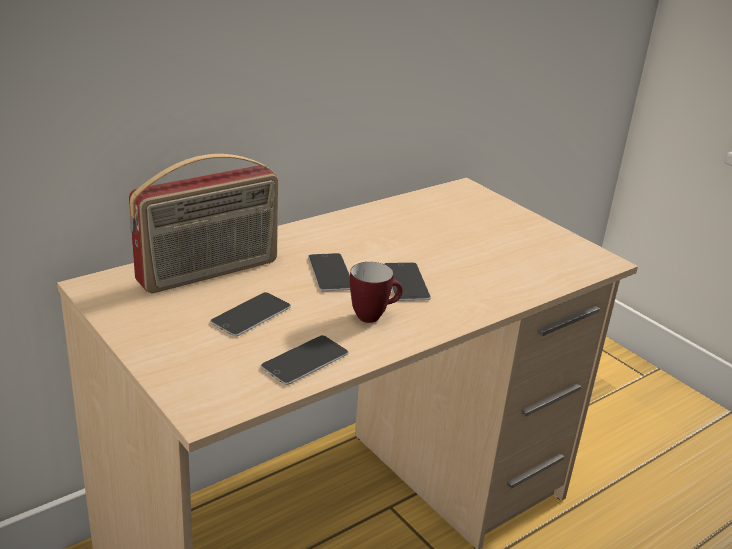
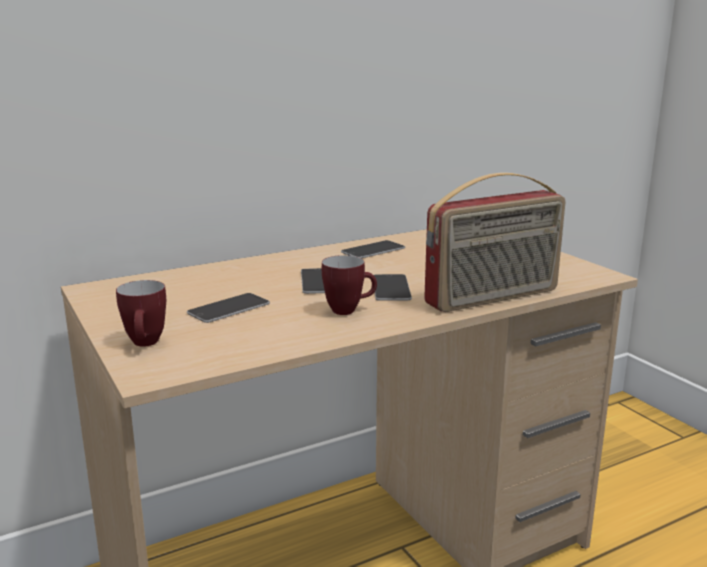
camera: 10 degrees right, 10 degrees down
(185, 370) = (146, 345): none -> mug
(209, 273) = (203, 281): radio -> radio (493, 298)
(305, 360) = (267, 340): phone -> phone (373, 250)

